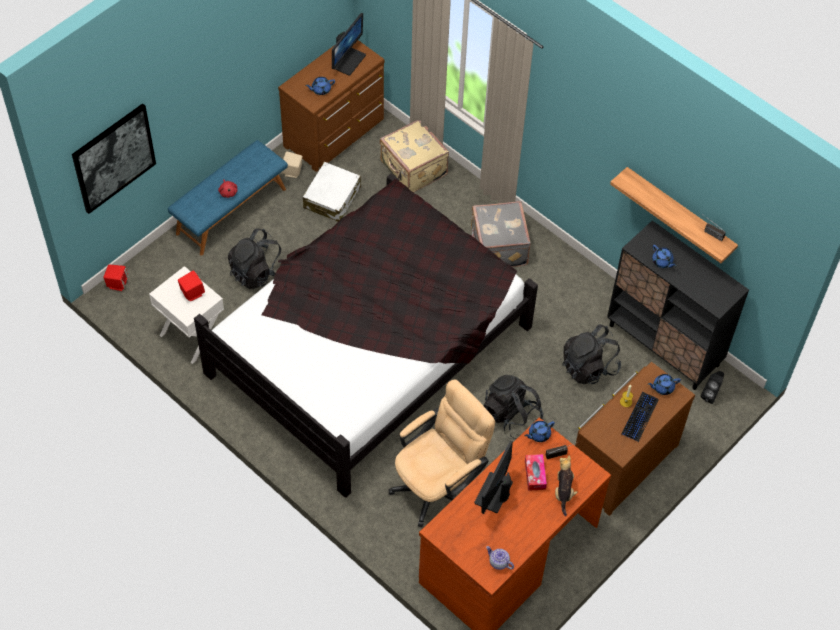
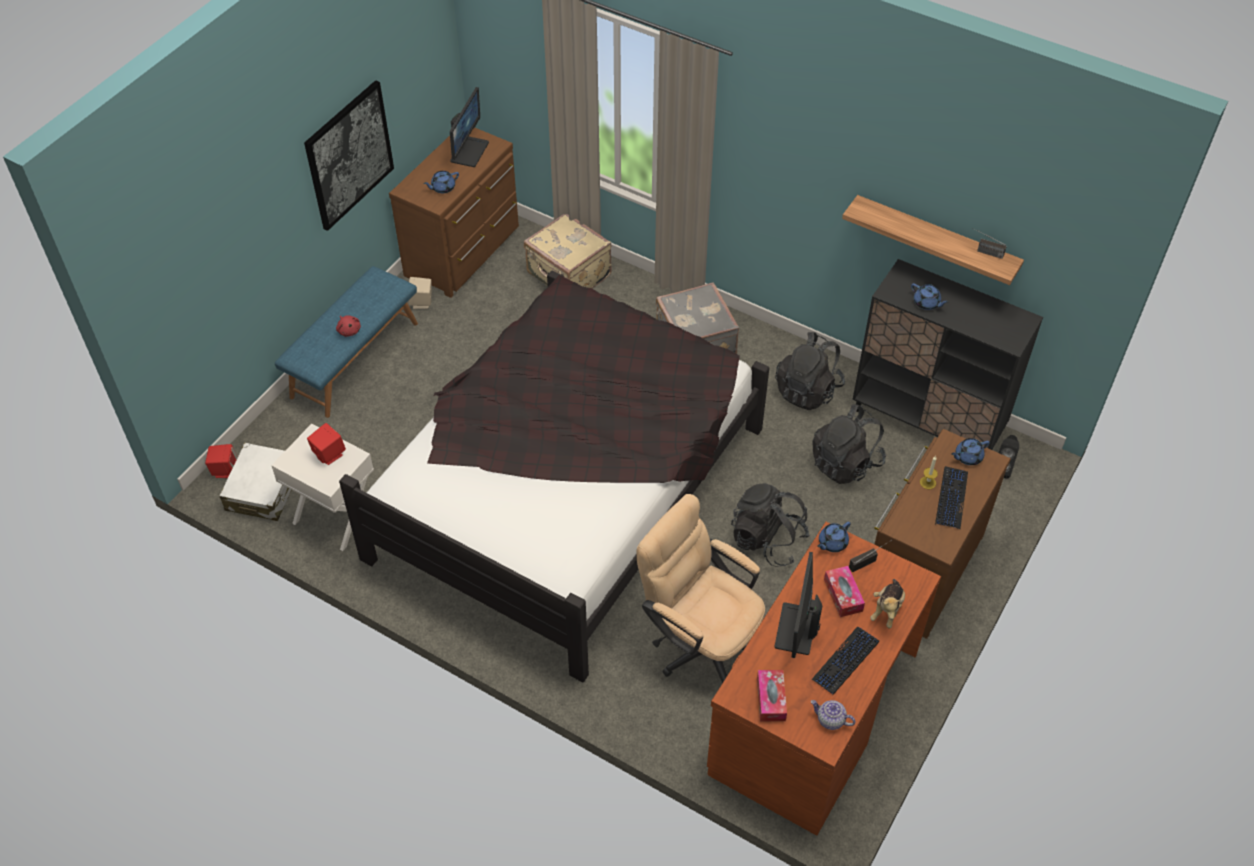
camera: 10 degrees left, 5 degrees down
(113, 158) = (194, 293): picture -> picture (349, 155)
(257, 272) = (403, 425): black backpack -> black backpack (808, 390)
(332, 198) = (478, 323): white suitcase -> white suitcase (264, 489)
(439, 484) = (700, 642): beige office chair -> beige office chair turned 90 degrees counterclockwise
(461, 539) = (771, 699): none -> tissue box
(522, 523) = (845, 661): none -> keyboard
(563, 491) = (887, 609): plush toy -> plush toy turned 150 degrees counterclockwise

